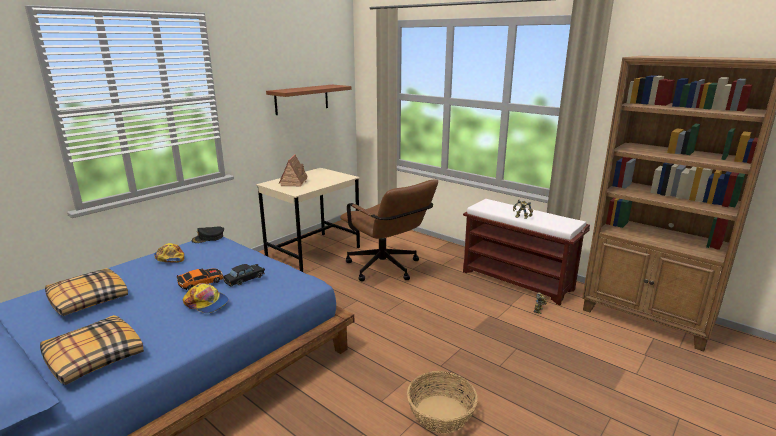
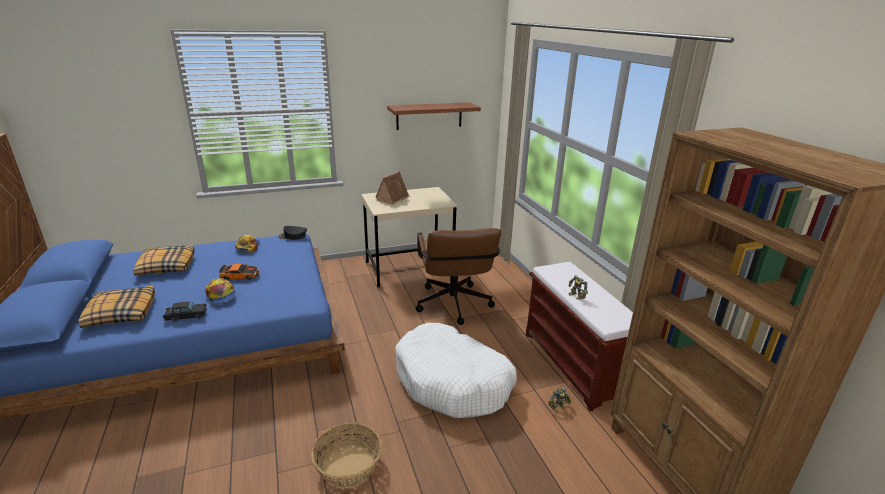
camera: 30 degrees right, 5 degrees up
(244, 279) = (267, 283): black toy car -> black toy car (186, 316)
(449, 321) = (453, 382): none -> white dog bed

